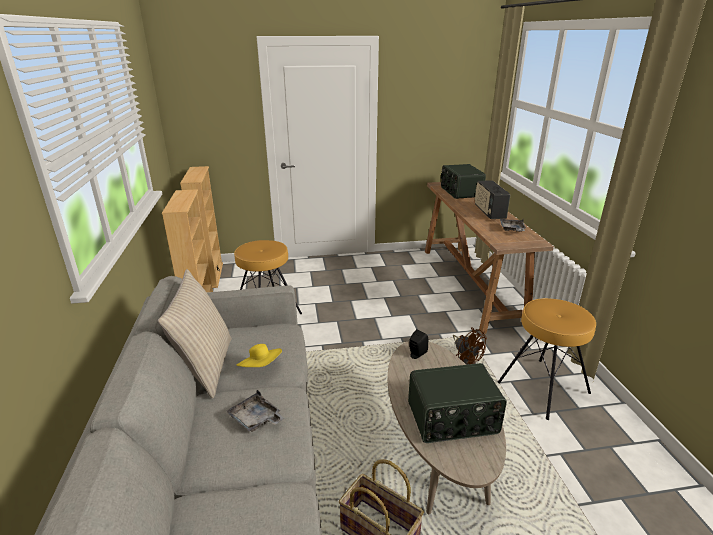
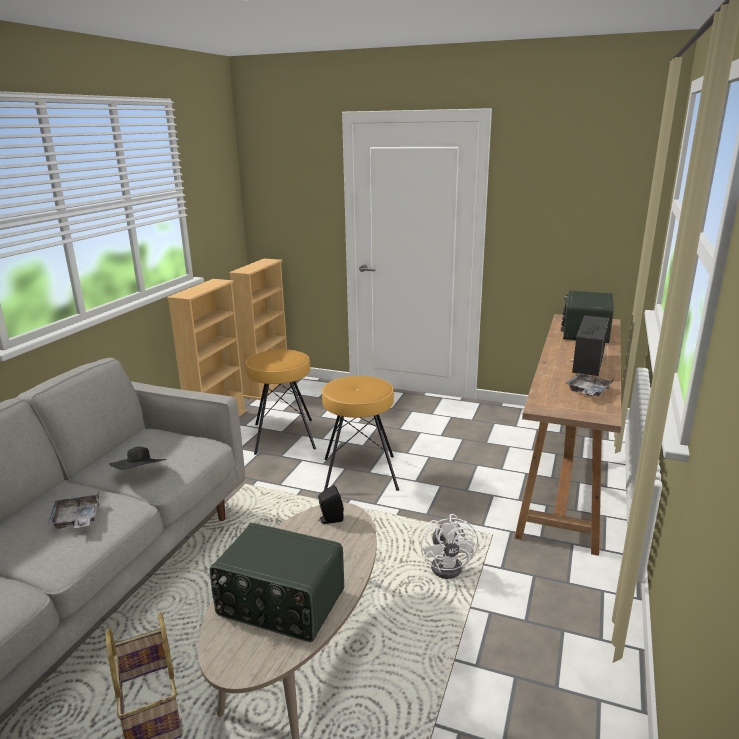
camera: 30 degrees right, 5 degrees down
(206, 367) = (99, 459): beige pillow -> none
(261, 367) = (141, 475): yellow hat -> black hat
(465, 362) = (451, 565): brown fan -> white fan
(542, 387) = (529, 637): brown stool -> brown stool (360, 473)

